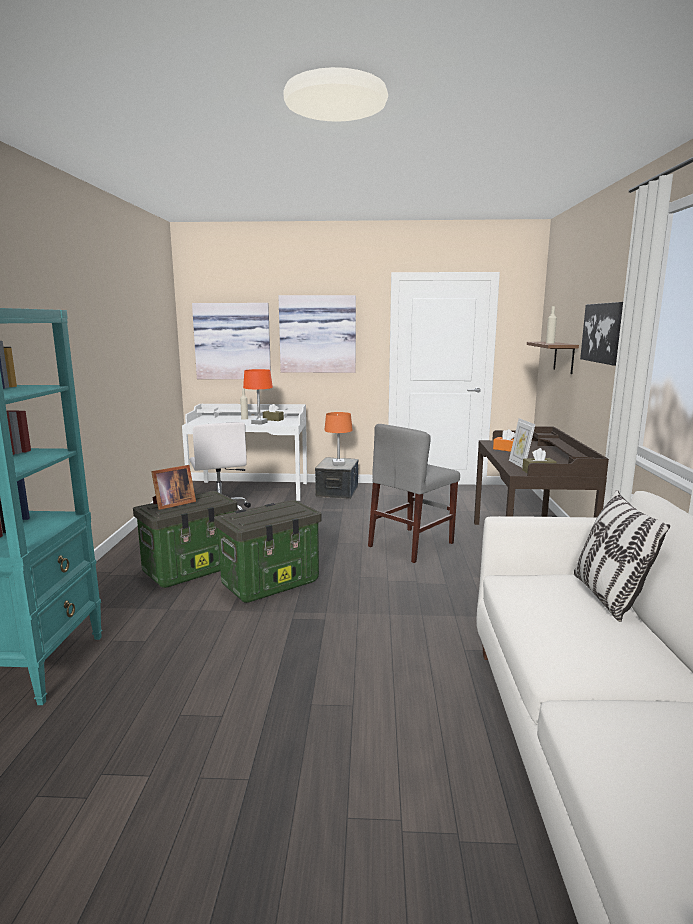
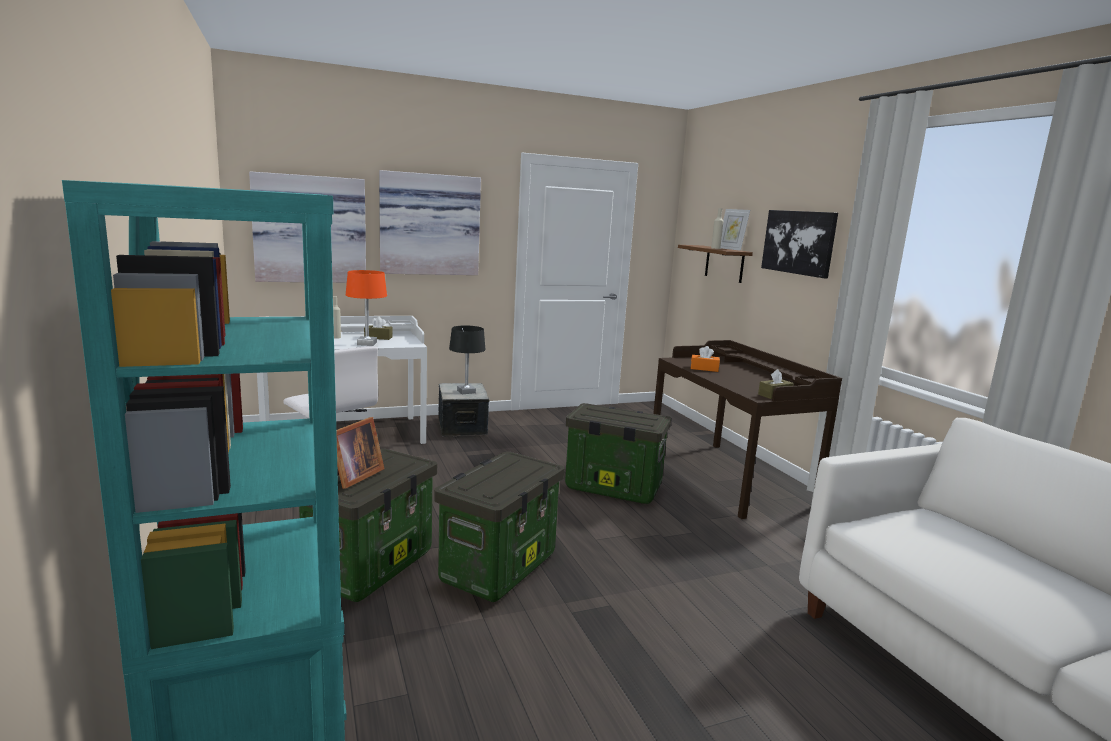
camera: 25 degrees left, 0 degrees up
(338, 464) = (466, 391): orange table lamp -> black table lamp
(411, 544) = (611, 488): grey chair -> storage box
(519, 464) = (744, 387): picture frame -> picture frame (730, 249)
(607, 597) = (974, 534): pillow -> none

